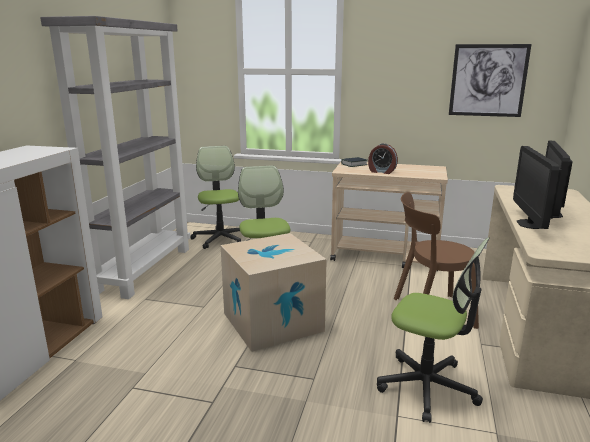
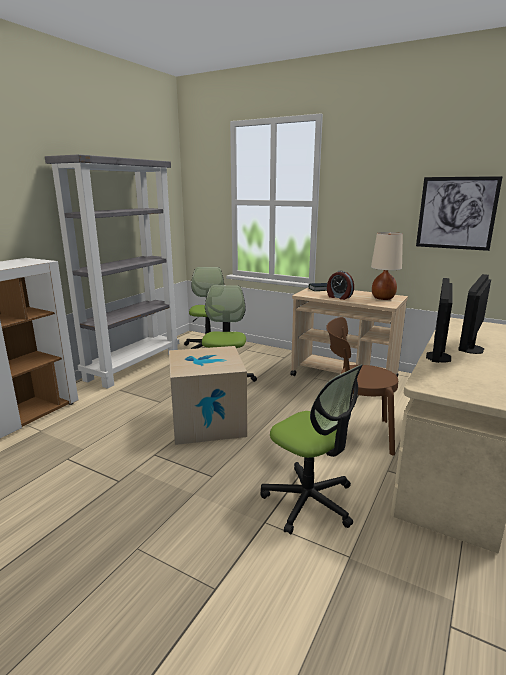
camera: 15 degrees right, 0 degrees up
(425, 170) = (383, 298): none -> beige table lamp

